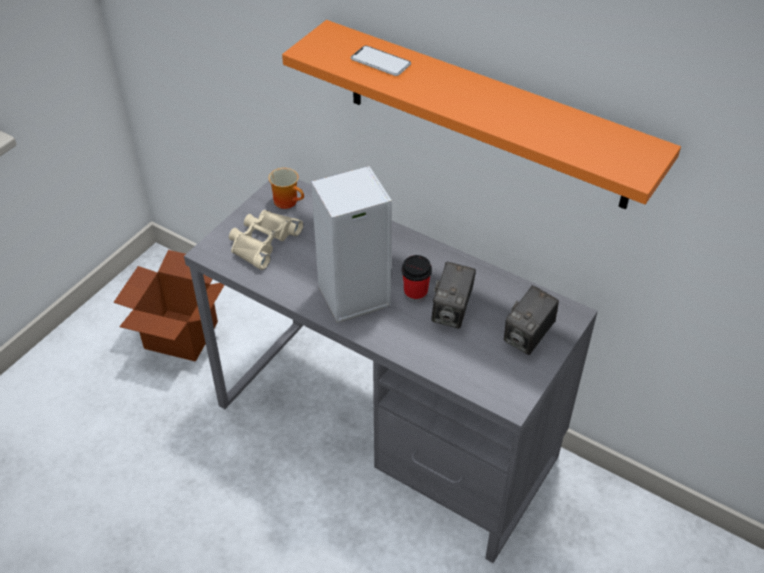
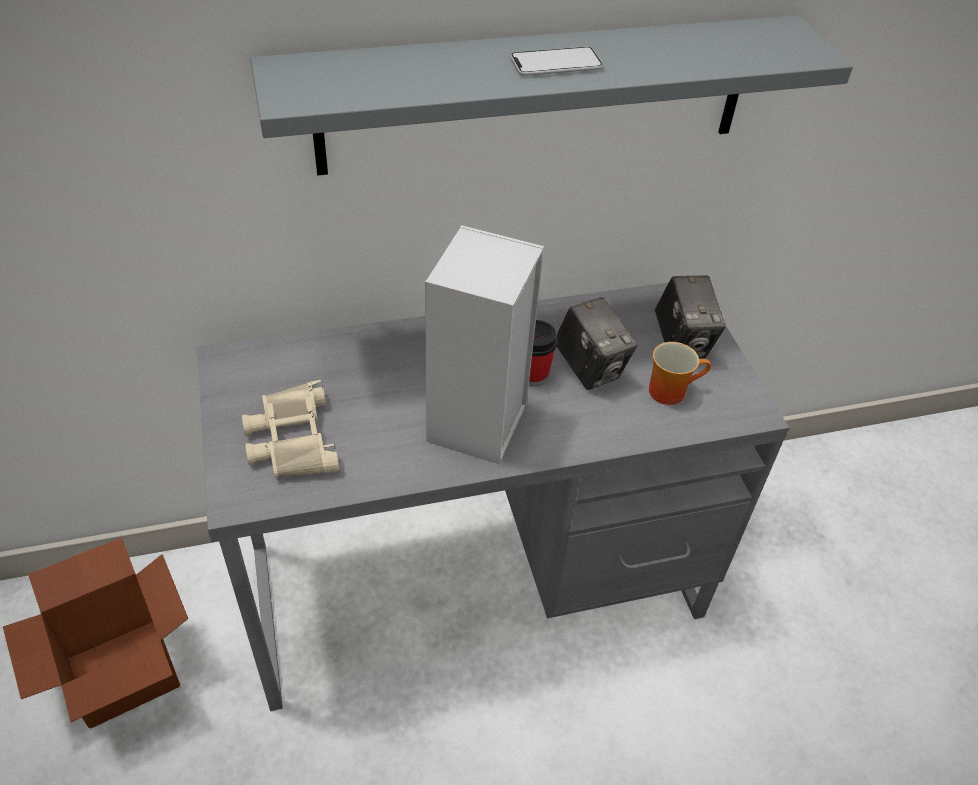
camera: 50 degrees left, 0 degrees up
(289, 201) = (259, 372): mug -> mug (670, 389)
(380, 62) = (403, 71): phone -> phone (556, 63)
(486, 115) = (536, 95): orange shelf -> grey shelf

